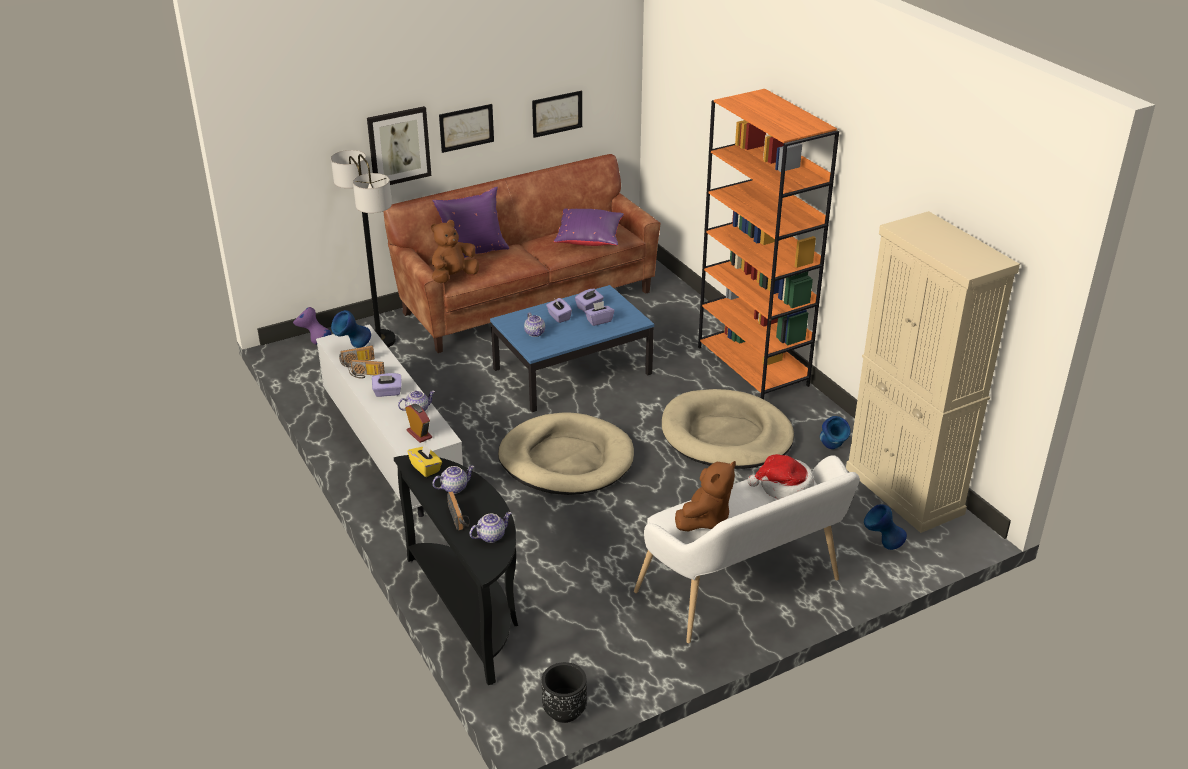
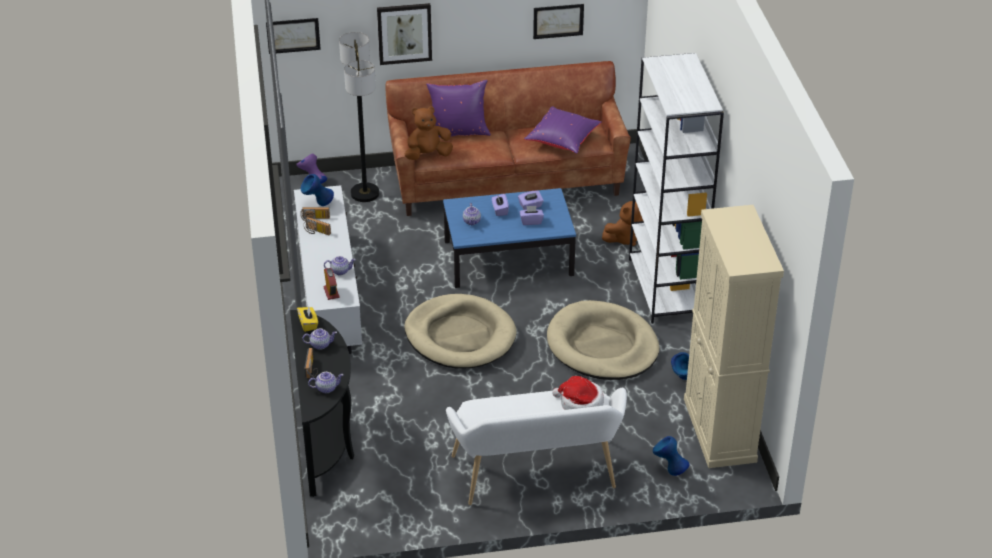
camera: 20 degrees right, 5 degrees up
(387, 392) = (325, 251): purple tissue box -> none
(466, 128) = (468, 24): picture -> picture (293, 35)
(564, 711) = (353, 528): black planter -> none
(705, 519) = (503, 413): brown plush toy -> brown plush toy (625, 238)
(753, 366) = (666, 288): orange bookcase -> white bookcase

